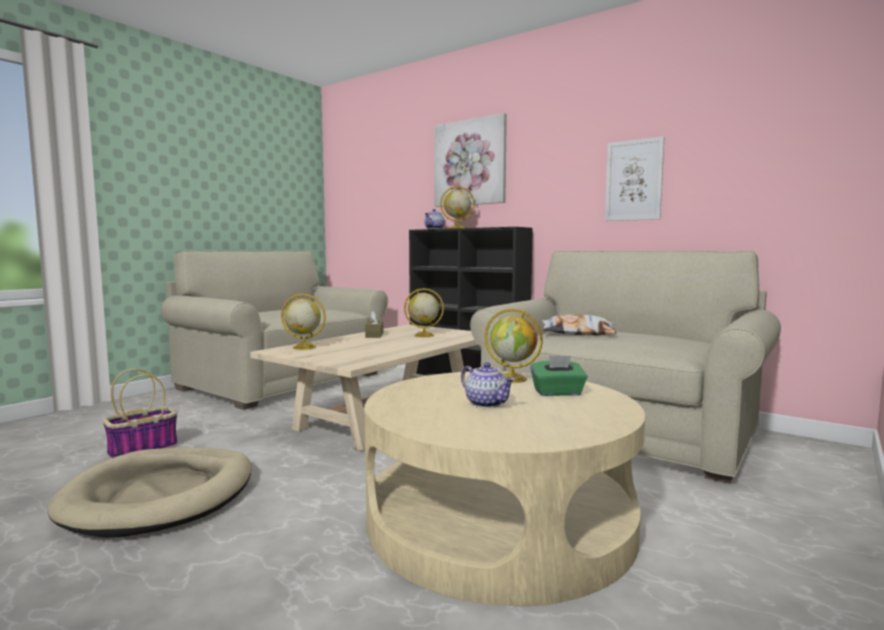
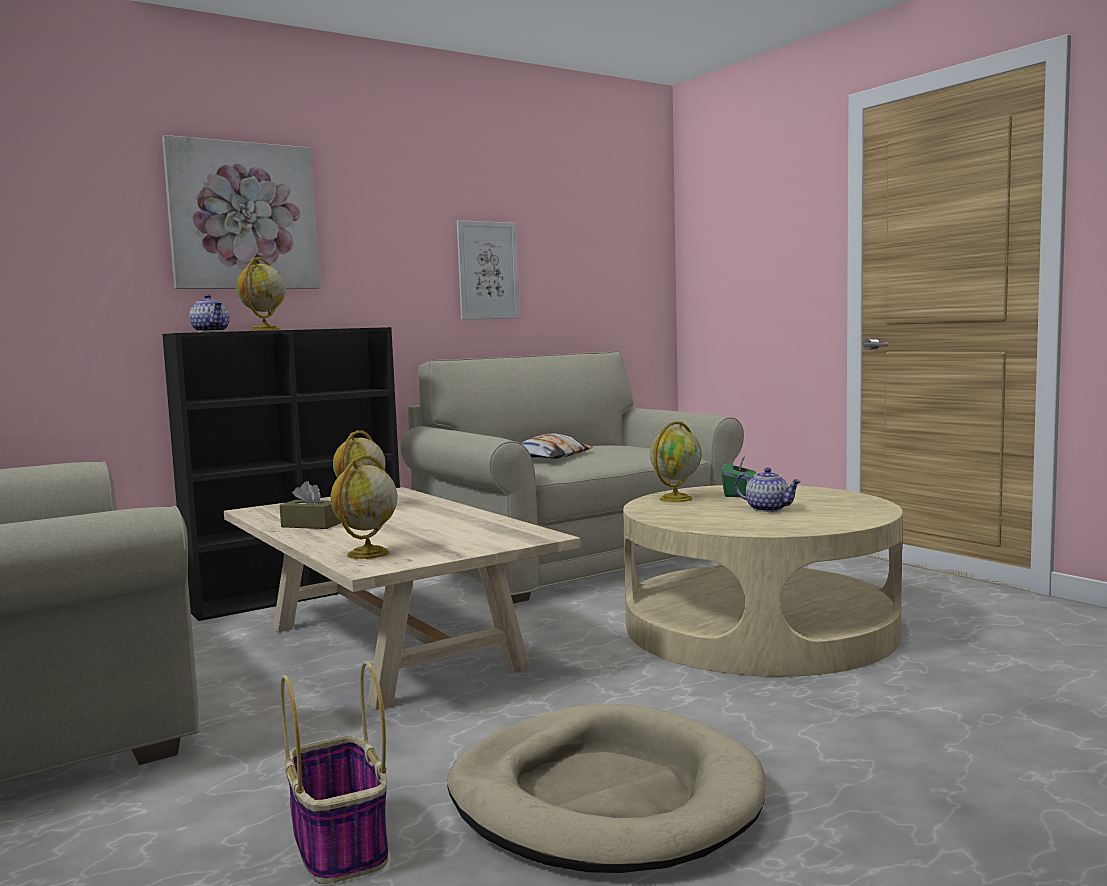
camera: 70 degrees left, 0 degrees up
(487, 404) = (768, 509): teapot -> teapot turned 60 degrees clockwise

